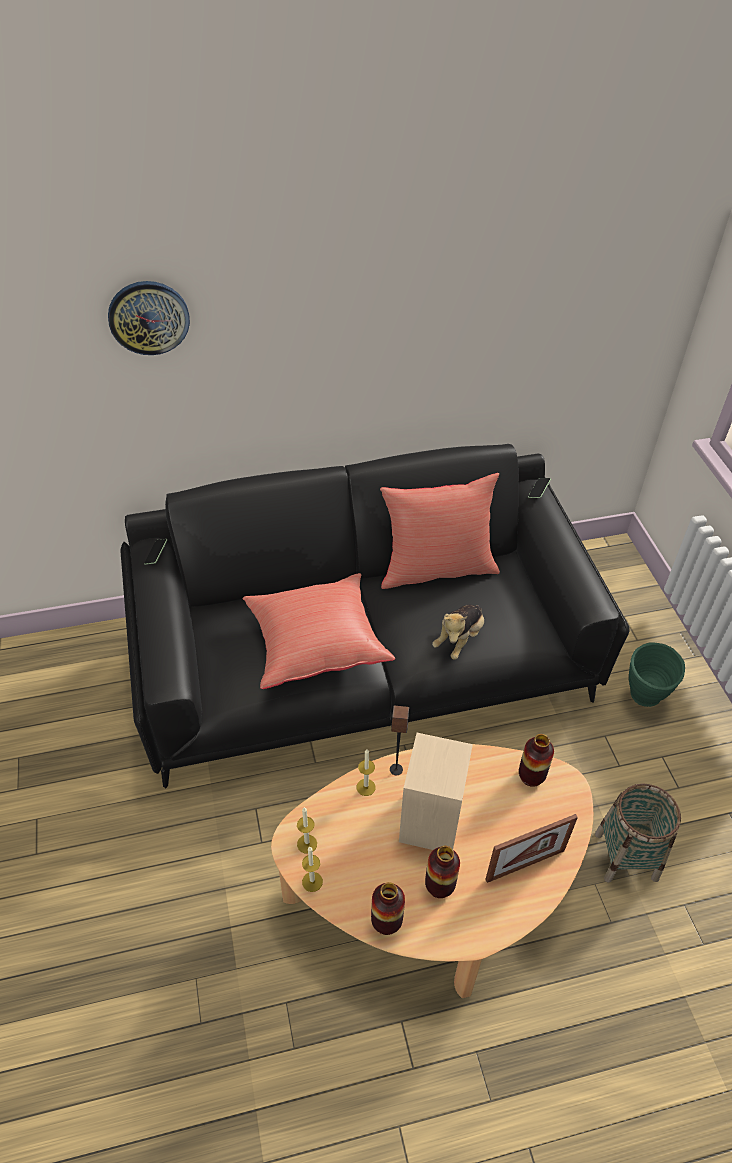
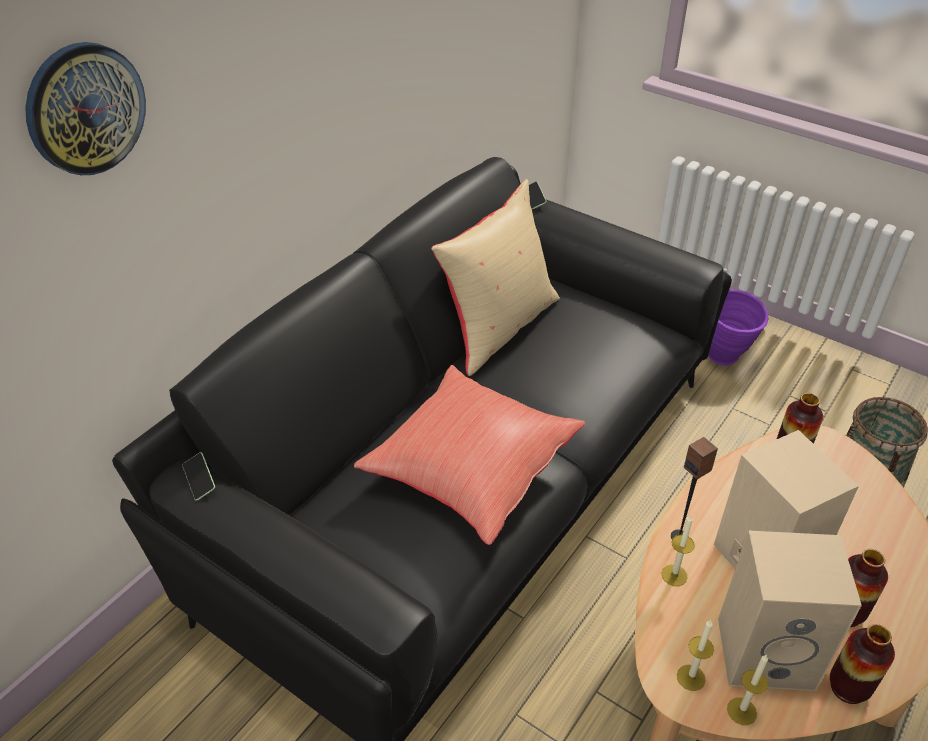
camera: 40 degrees left, 5 degrees down
(365, 867) = (767, 652): none -> beige speaker
(436, 568) = (498, 327): red pillow -> beige pillow
(459, 639) = (597, 375): plush toy -> none
(525, 865) = (879, 535): picture frame -> none
(643, 700) = (726, 360): green vase -> purple vase

